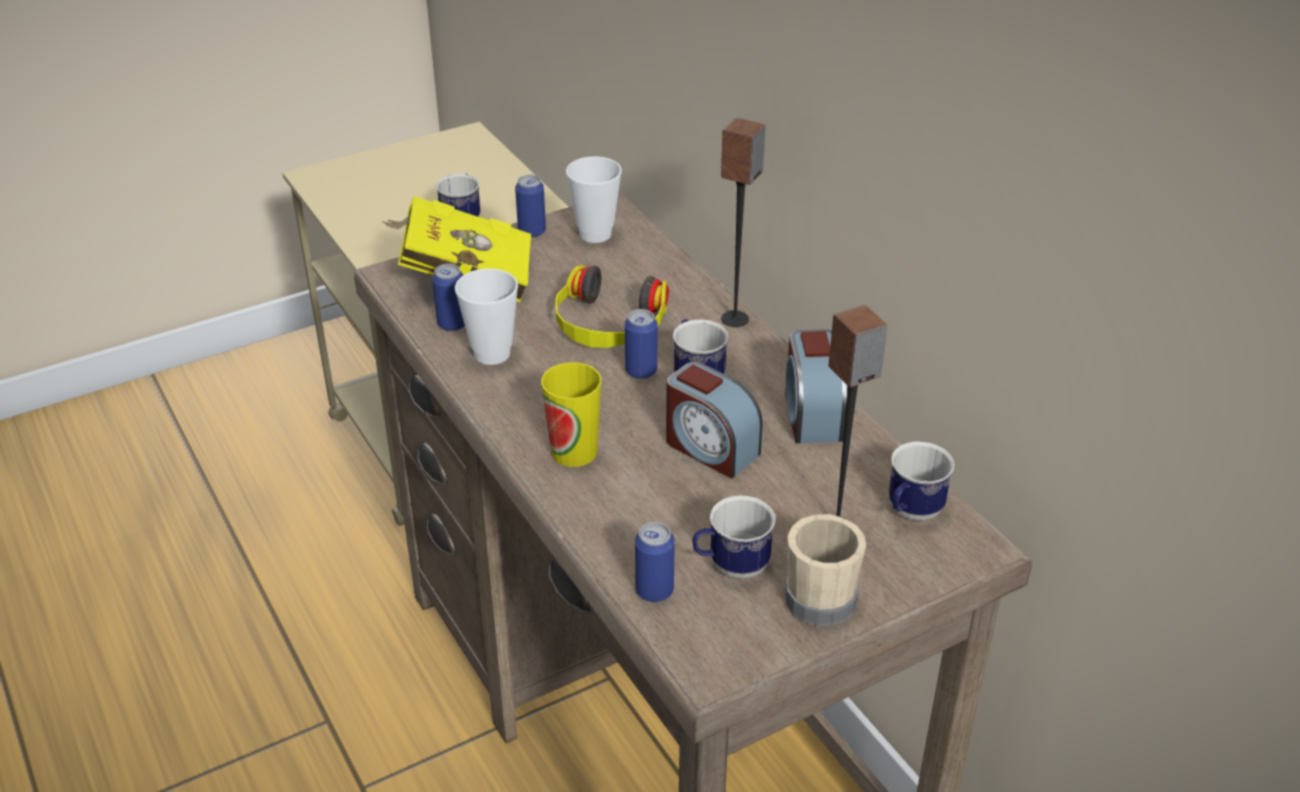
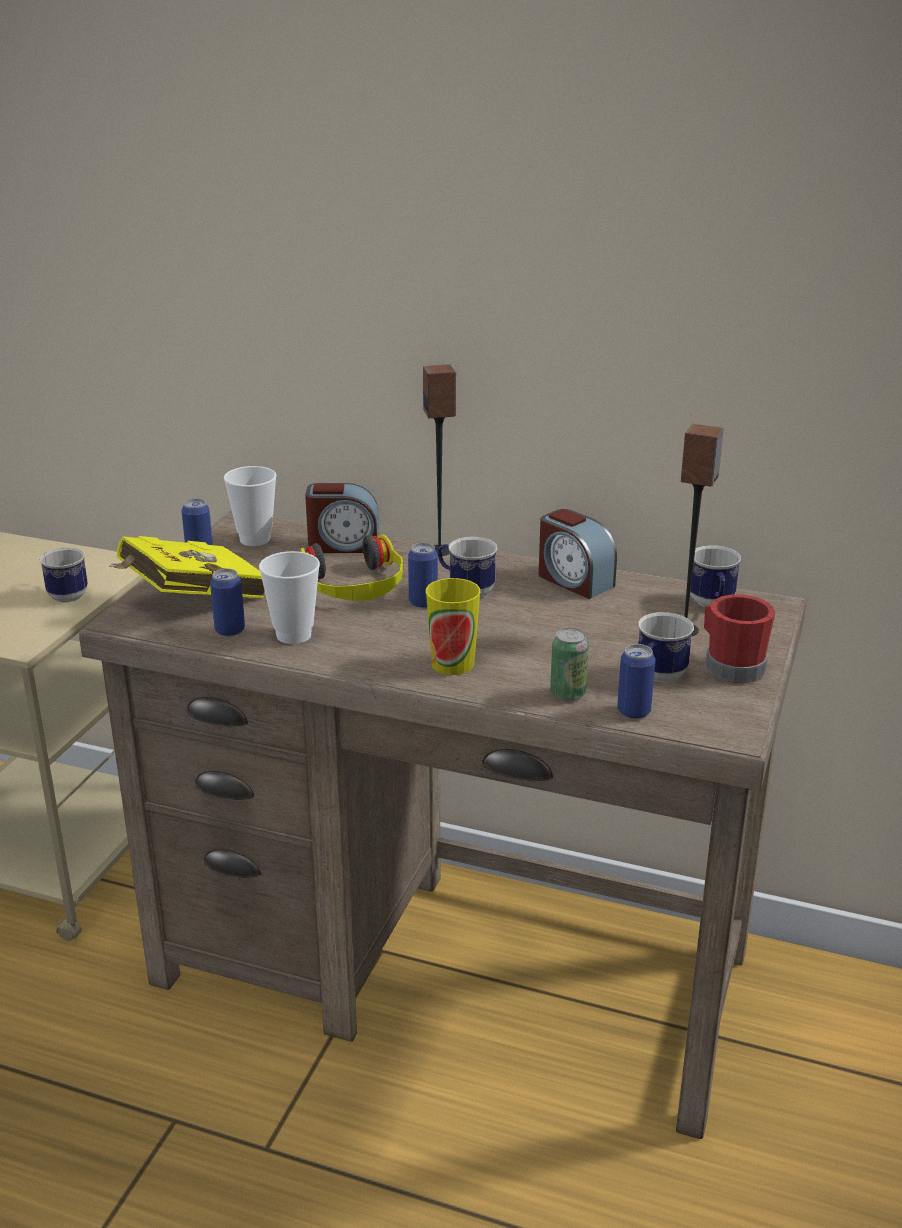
camera: 40 degrees left, 10 degrees down
(625, 538) = (568, 694): none -> can
(710, 448) = (540, 623): alarm clock -> alarm clock (343, 545)
(821, 593) = (730, 665): beige mug -> red mug

